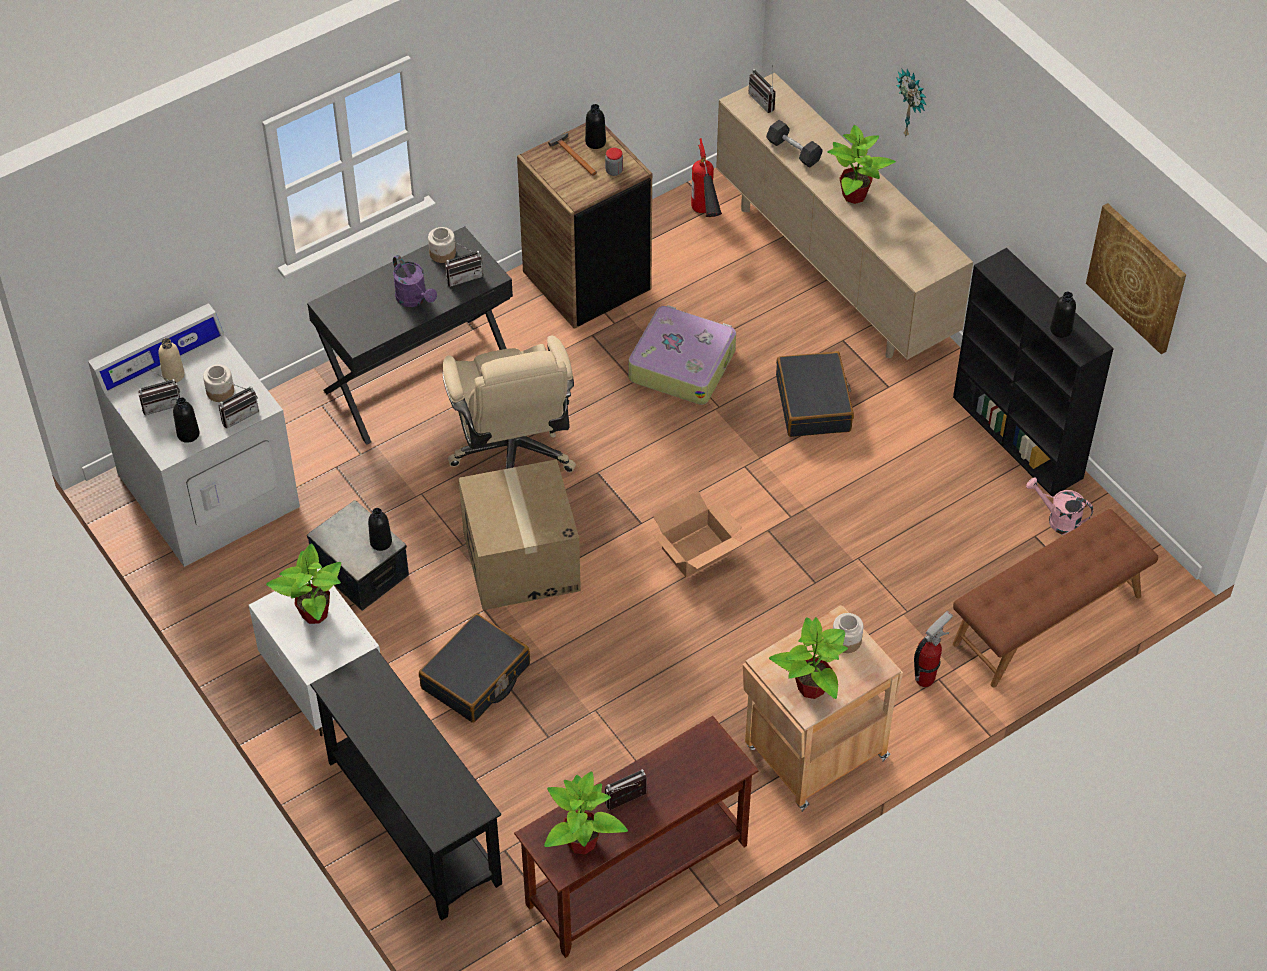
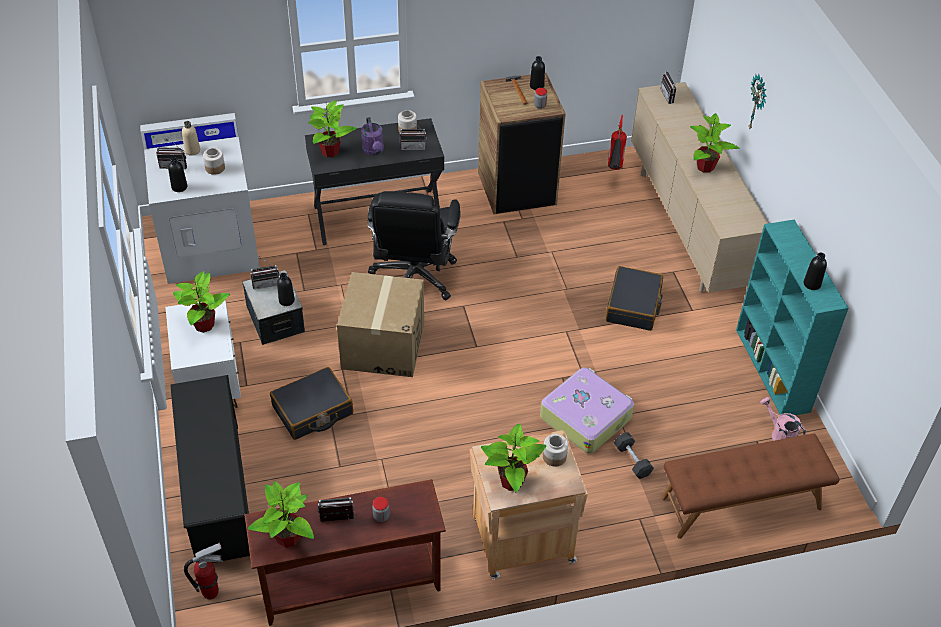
camera: 20 degrees right, 5 degrees down
(238, 414) = (218, 184): radio -> radio (266, 283)
(356, 317) = (330, 151): none -> potted plant
(413, 822) = (217, 492): black console table -> black shoe rack
(513, 452) = (414, 277): beige office chair -> black office chair
(676, 779) = (381, 516): none -> jar
(681, 364) = (554, 255): suitcase -> suitcase (586, 417)
(695, 550) = (505, 375): cardboard box -> none
(793, 151) = (675, 130): black dumbbell -> black dumbbell (632, 460)
(925, 679) = (629, 515): fire extinguisher -> fire extinguisher (211, 592)
(1018, 438) = (773, 371): black bookcase -> turquoise bookcase
(1137, 277) = (876, 250): picture -> none

